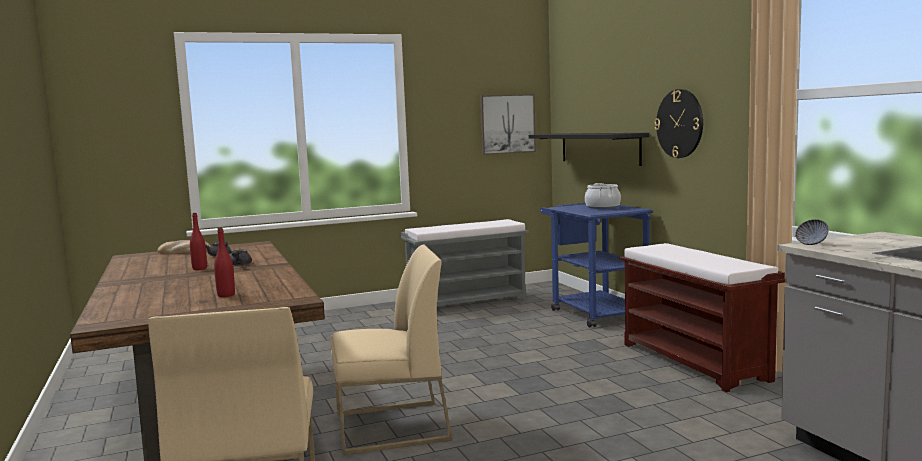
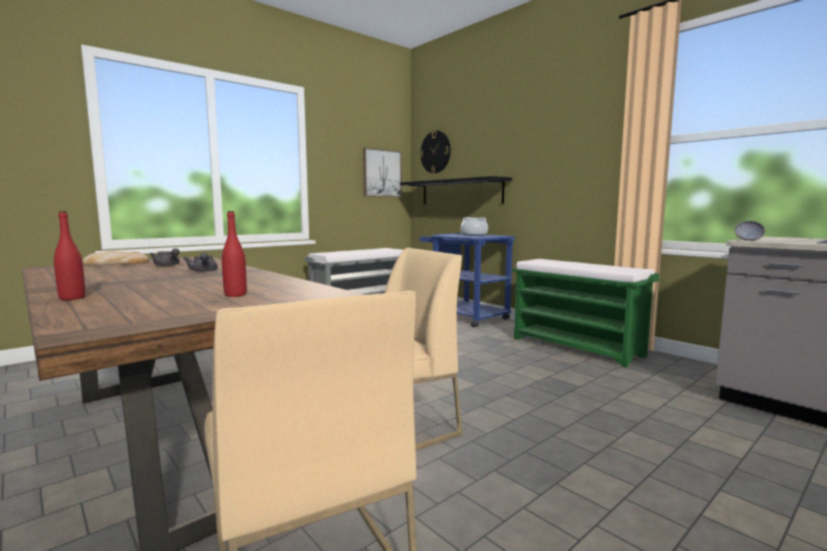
camera: 20 degrees left, 0 degrees up
(199, 268) = (158, 275): red bottle -> red bottle (72, 298)
(680, 123) = (543, 169): wall clock -> wall clock (435, 152)
(695, 362) = (577, 347): brown bench -> green bench

